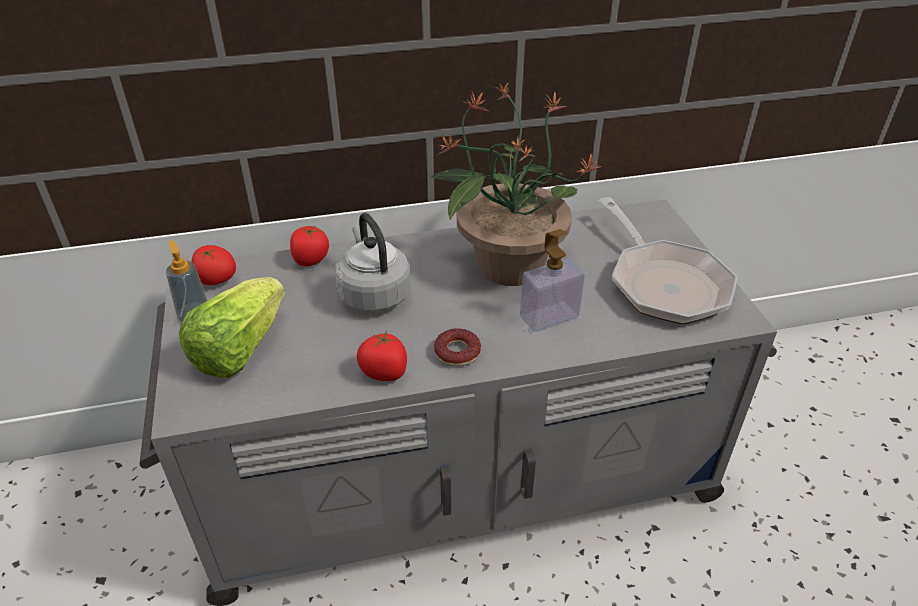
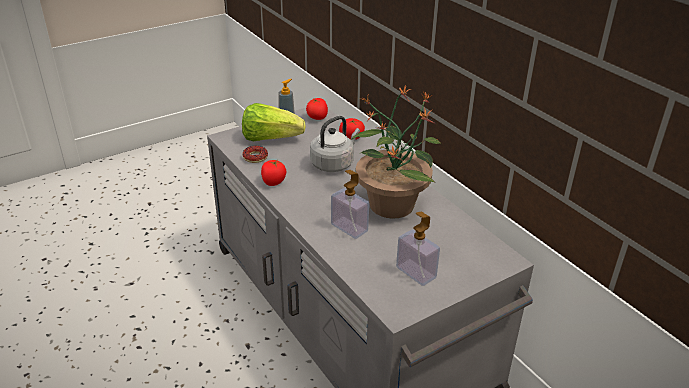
camera: 70 degrees right, 5 degrees down
(457, 352) = (300, 201): donut -> donut (255, 157)
(663, 283) = (416, 272): frying pan -> soap dispenser

